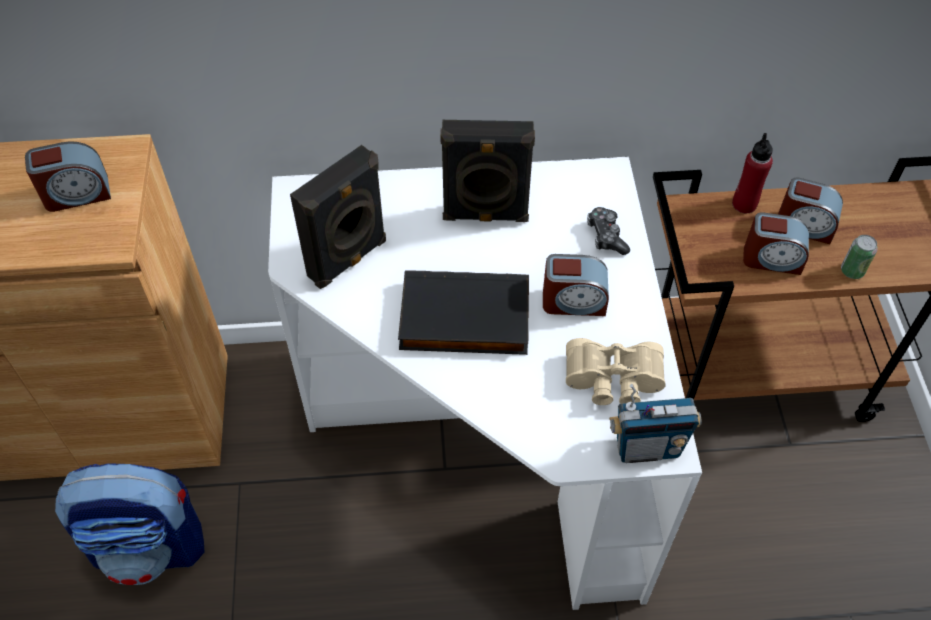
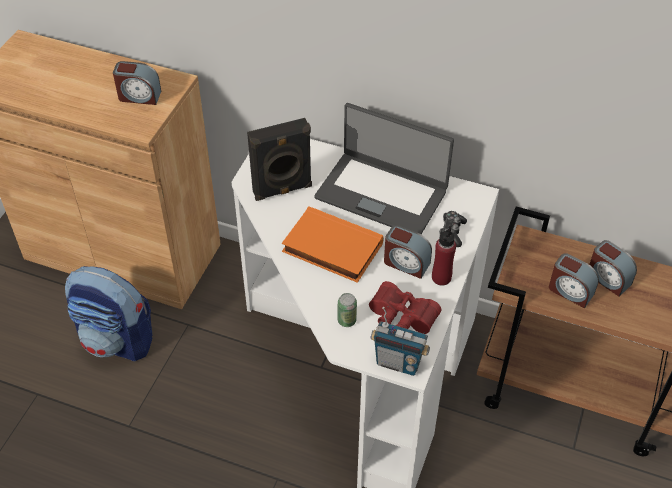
camera: 25 degrees right, 5 degrees down
(463, 320) = (331, 249): black book -> orange book
(485, 215) = (382, 193): black speaker -> laptop
(613, 382) = (401, 318): beige binoculars -> red binoculars
(744, 204) = (574, 250): red bottle -> red bottle (441, 278)
(852, 271) = (623, 319): can -> can (346, 320)

